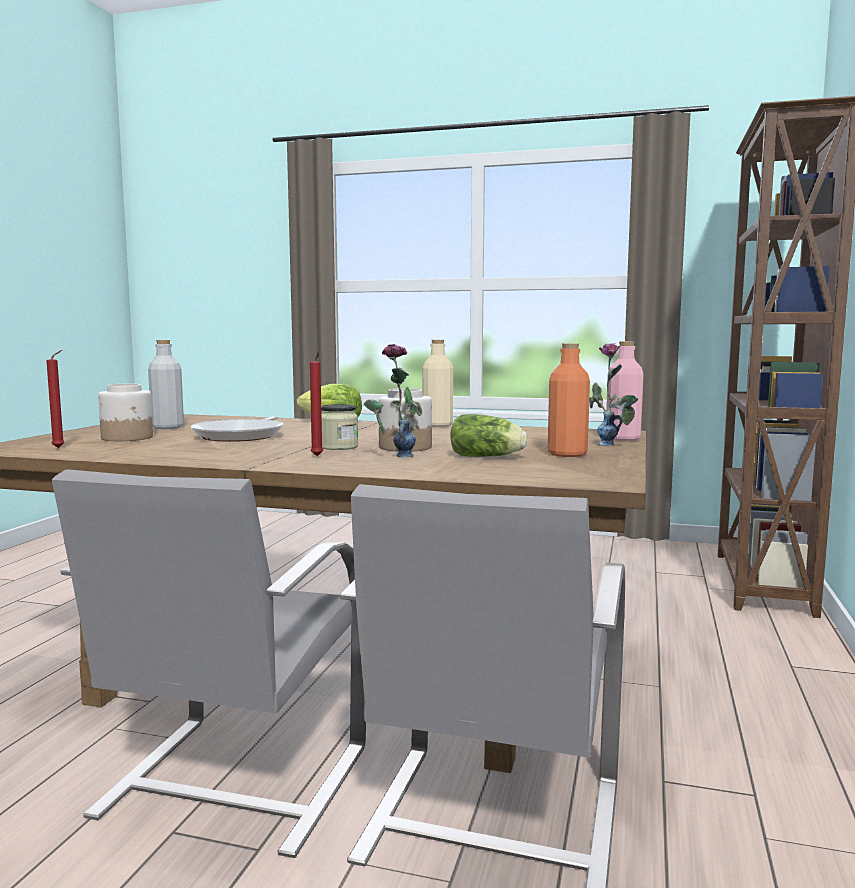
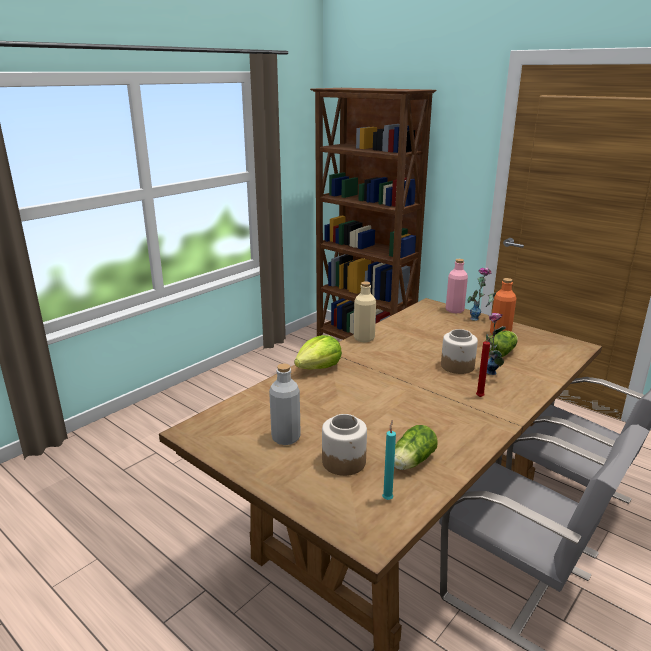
camera: 65 degrees left, 15 degrees up
(60, 448) = (387, 498): red candle -> turquoise candle
(132, 448) = (411, 462): none -> lettuce
(241, 435) = (367, 410): frying pan -> none
(338, 447) = (445, 385): jar -> none

